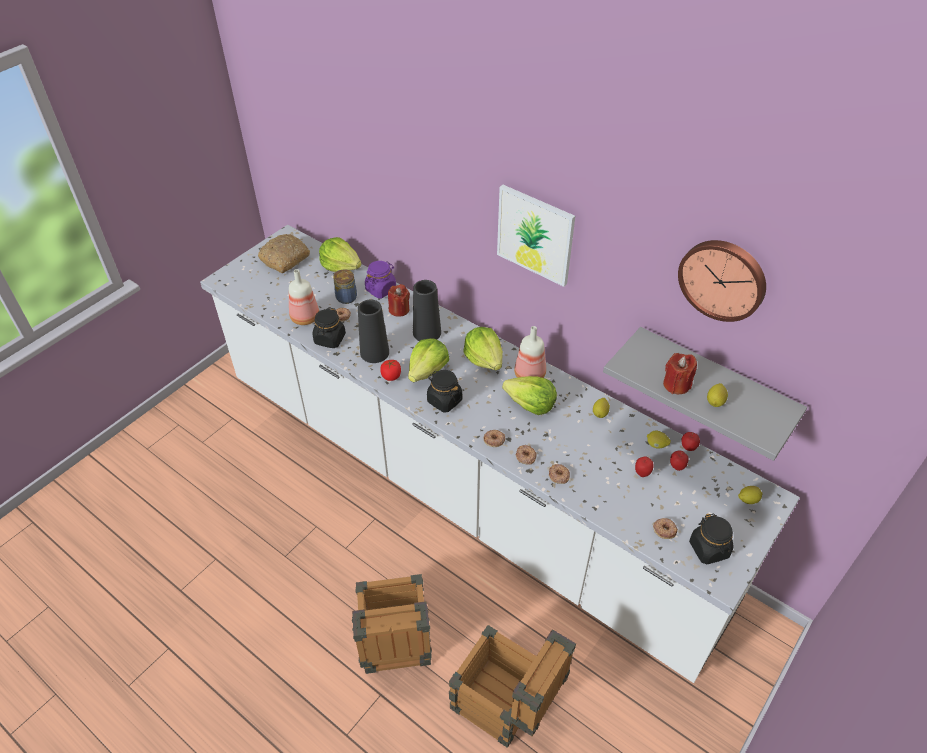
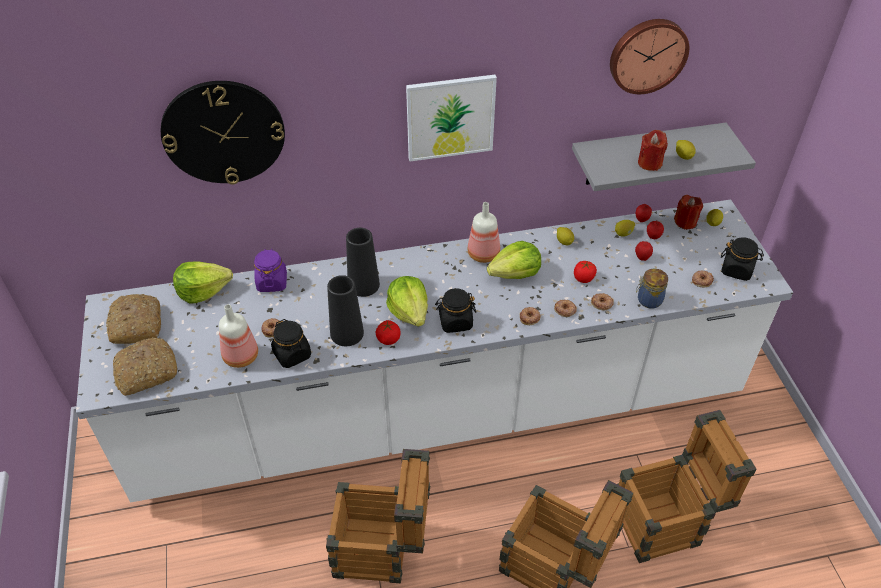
camera: 50 degrees left, 0 degrees up
(253, 287) = (146, 372): none -> bread
(320, 531) = (383, 550): none -> crate
(346, 297) = (250, 311): jar -> jar (648, 300)
(376, 150) = (223, 132): none -> wall clock
(399, 309) = (313, 285): red candle -> red candle (685, 222)
(484, 359) = (436, 269): lettuce -> none
(573, 448) = (583, 278): none -> tomato

